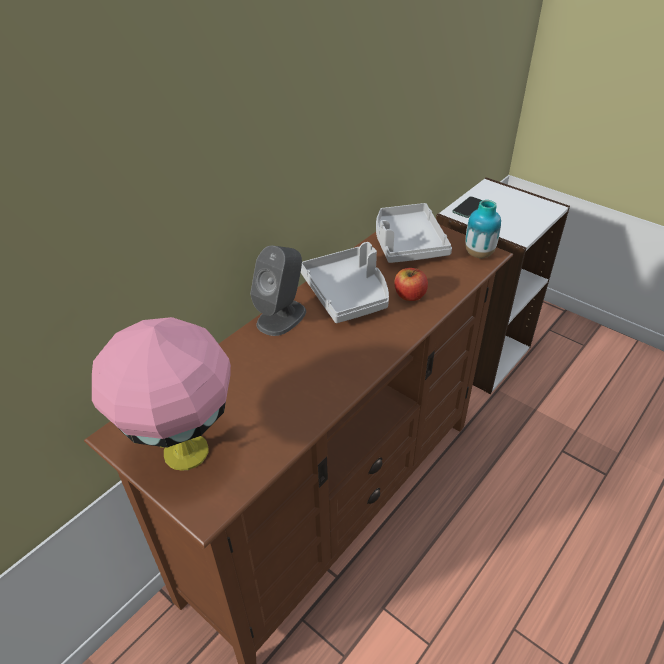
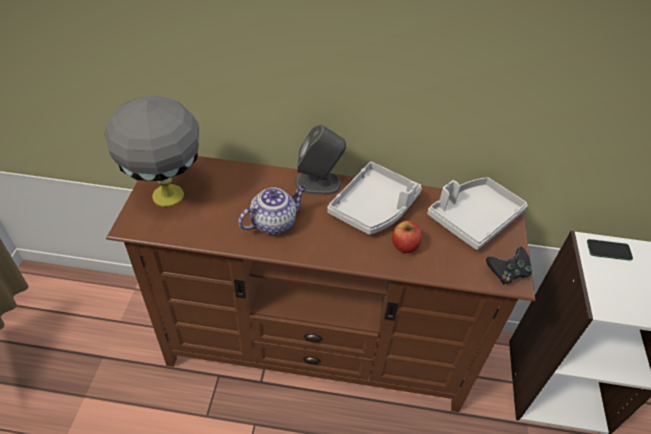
camera: 55 degrees right, 5 degrees up
(183, 452) = (167, 194): pink table lamp -> grey table lamp
(310, 372) = (274, 222): none -> teapot
(479, 254) = (507, 273): vase -> black game controller

